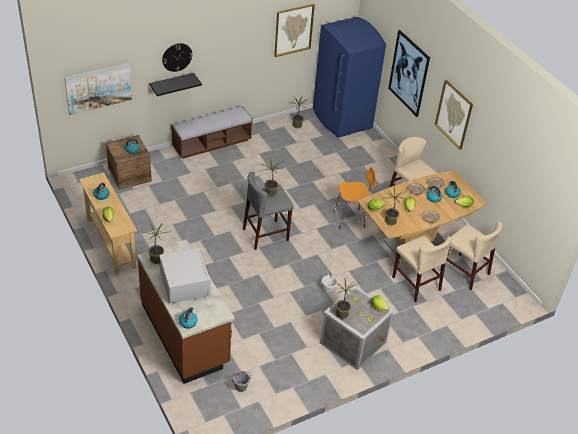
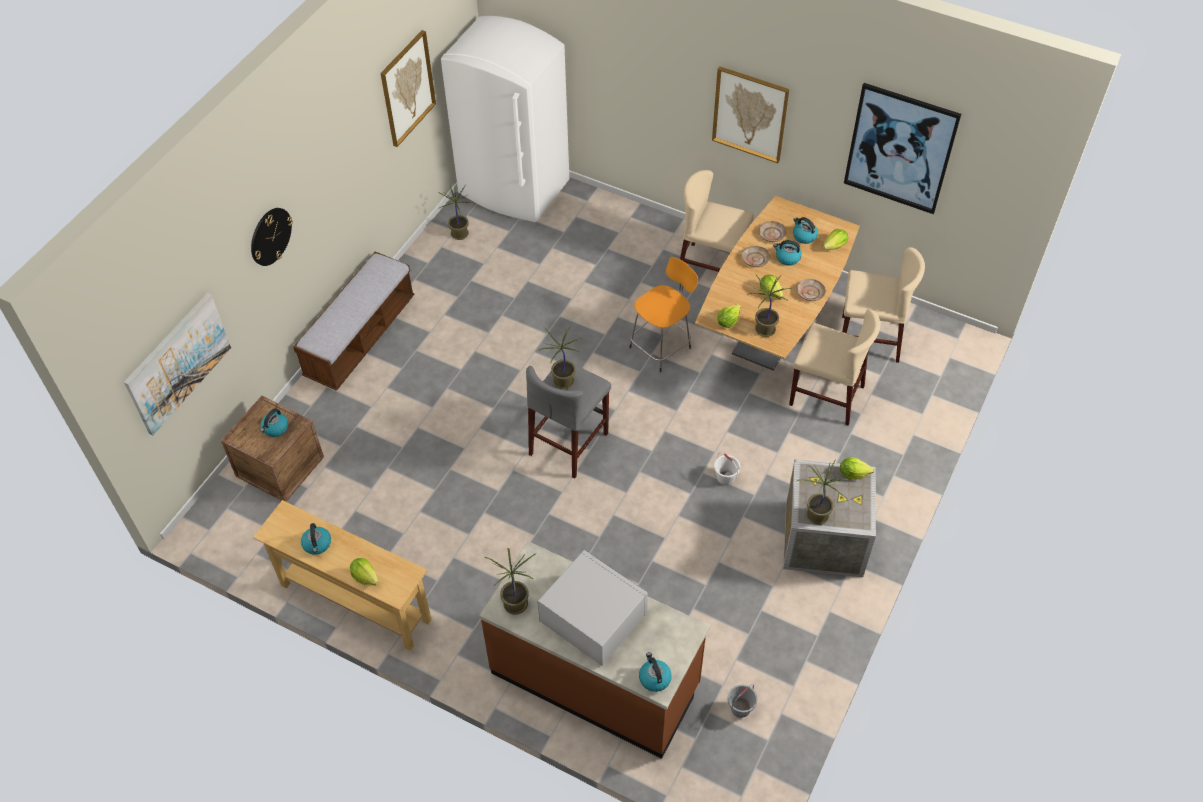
camera: 30 degrees left, 10 degrees up
(172, 84) = (275, 284): black shelf -> none
(341, 119) = (513, 188): blue fridge -> white fridge
(409, 73) = (629, 76): picture -> picture (900, 149)

